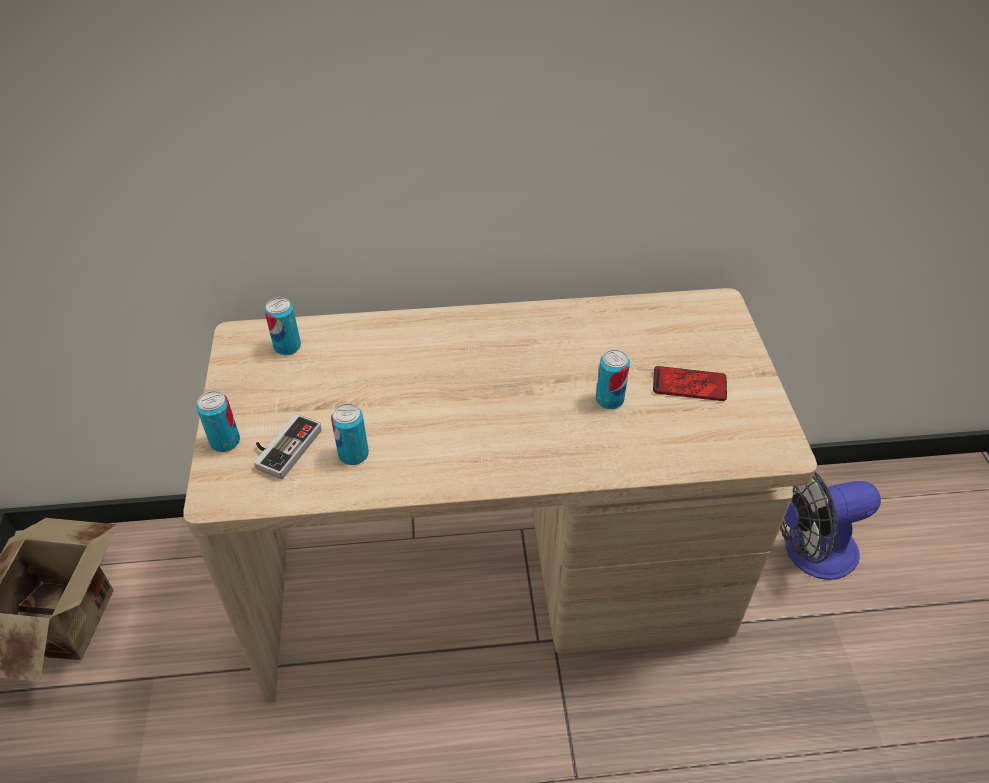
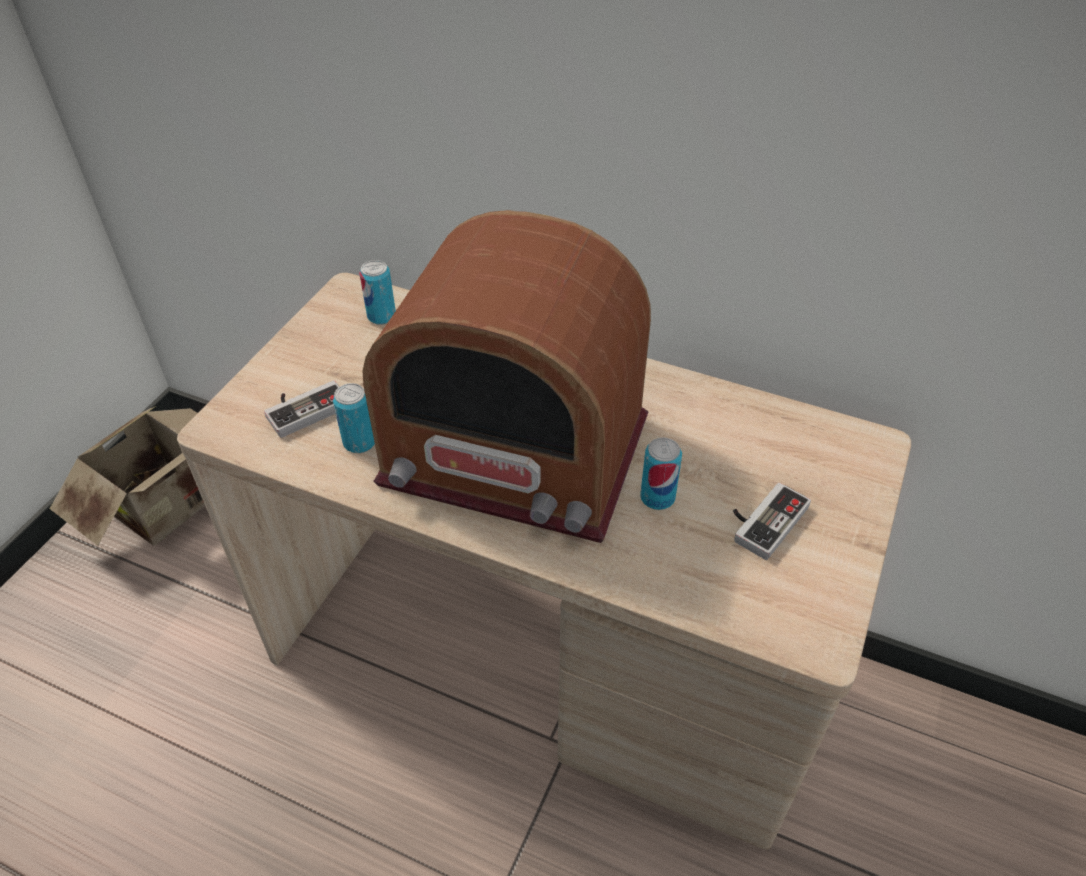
camera: 30 degrees right, 0 degrees up
(225, 442) = (261, 382): can -> none
(483, 410) = (515, 452): none -> radio
(689, 385) = (763, 520): phone -> game controller
(808, 552) = (926, 804): fan -> none

